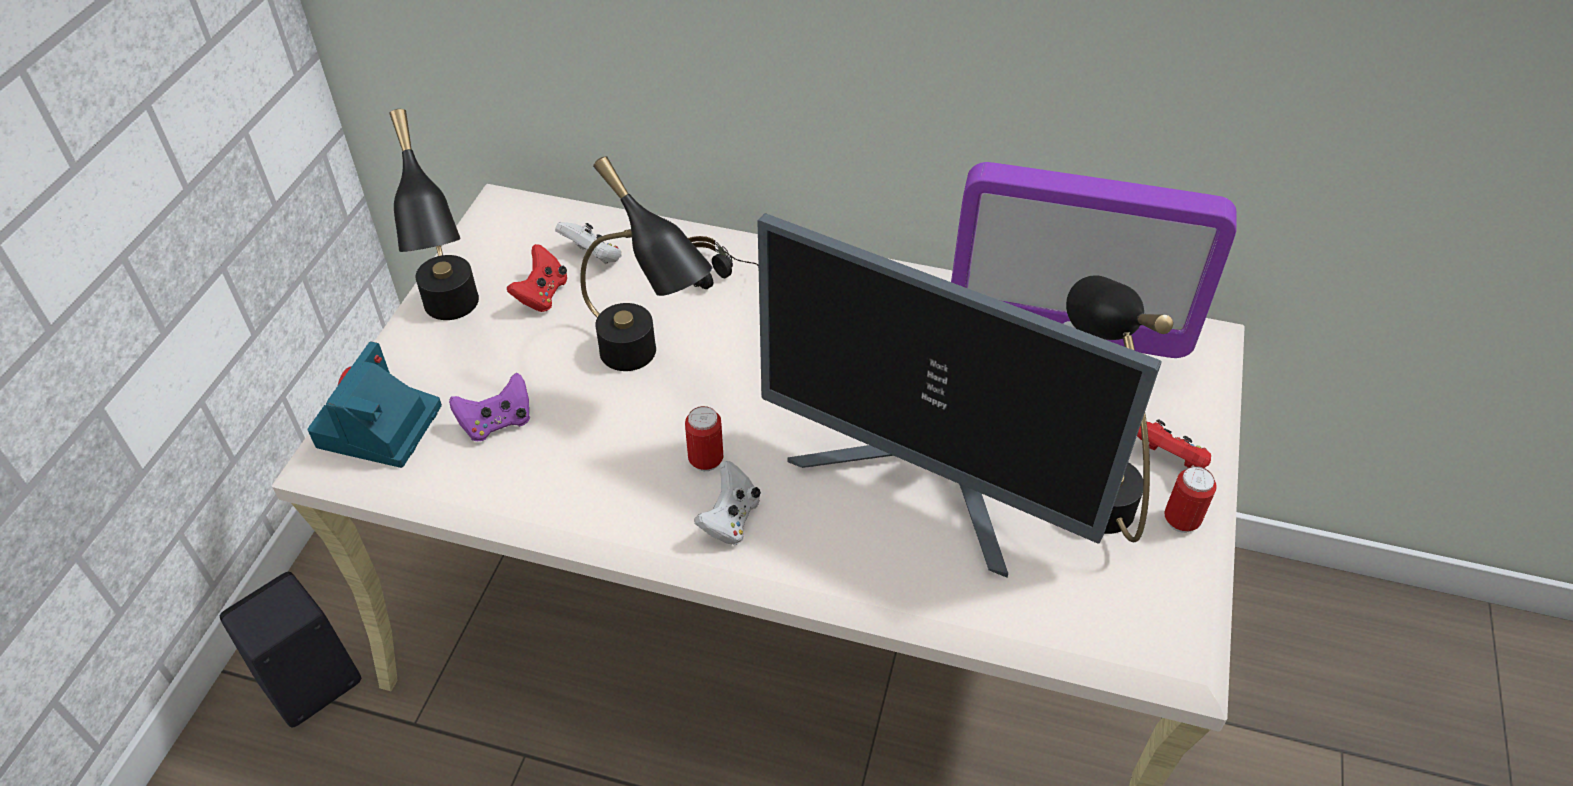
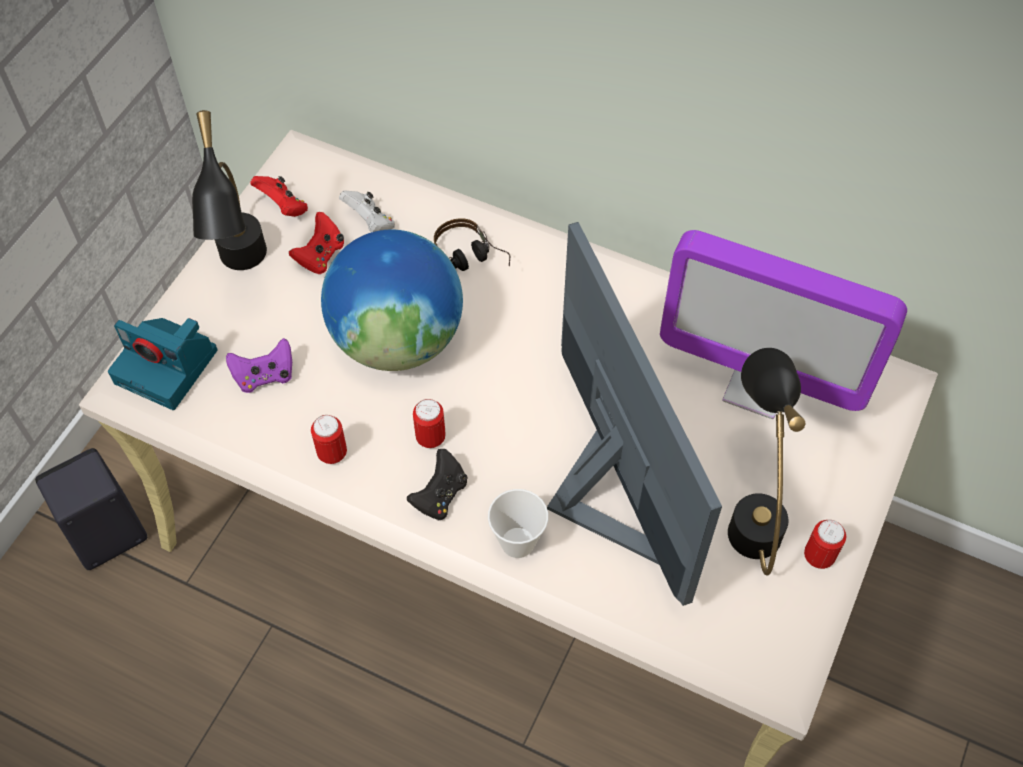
camera: 10 degrees right, 10 degrees up
(379, 428) = (168, 366): camera -> camera turned 90 degrees counterclockwise
(592, 493) = (332, 453): none -> can
(647, 365) = (398, 339): black table lamp -> globe
(730, 519) = (440, 495): white game controller -> black game controller
(833, 556) = (517, 542): none -> cup
(925, 486) = (609, 490): monitor -> monitor turned 150 degrees counterclockwise
(1168, 459) = (825, 497): red game controller -> red game controller (283, 207)

